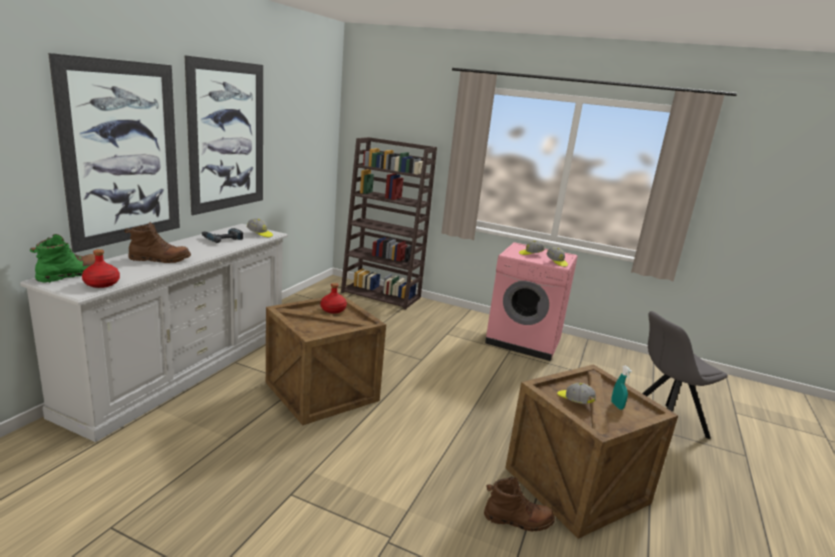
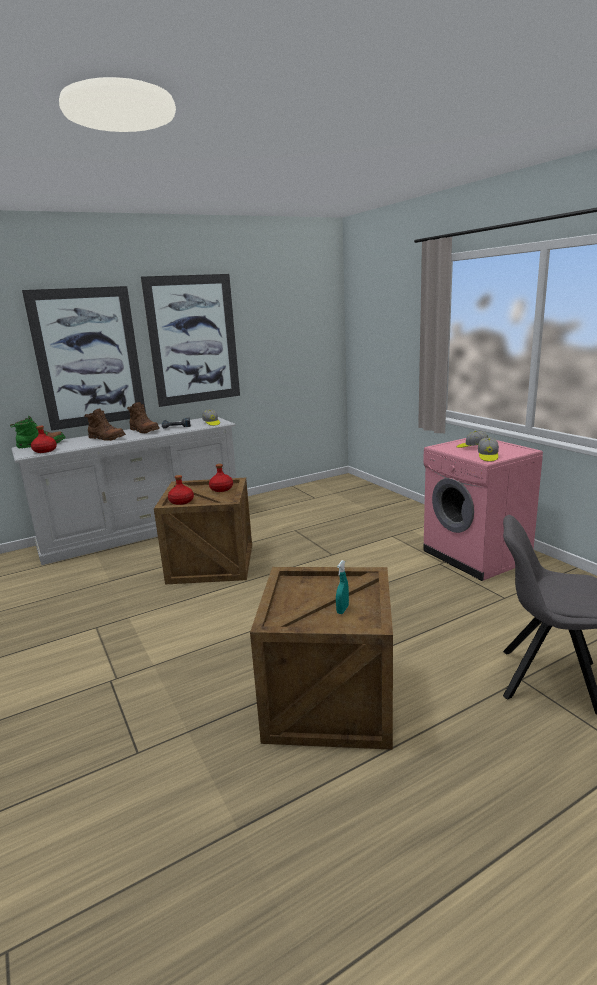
camera: 40 degrees right, 0 degrees up
(315, 330) = (181, 502): none -> red bottle
(382, 295) = (372, 494): brown bookcase -> none
(518, 520) = (228, 706): brown boot -> brown boot (144, 431)
(574, 401) = (302, 595): cap -> none

